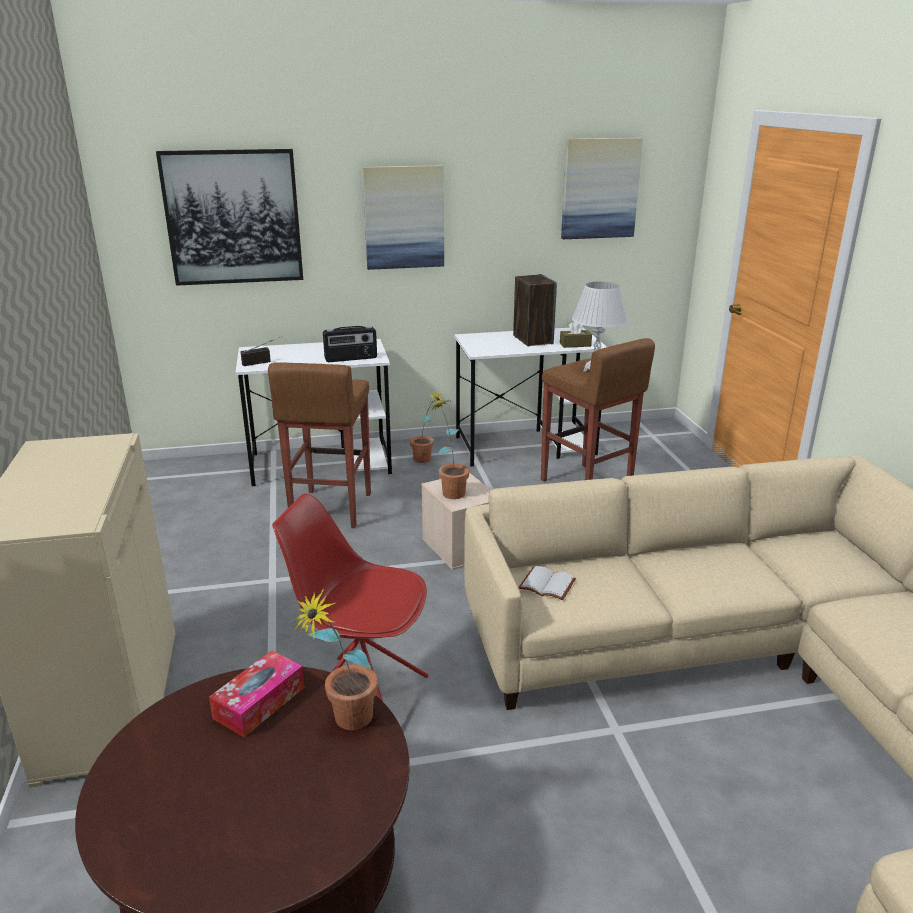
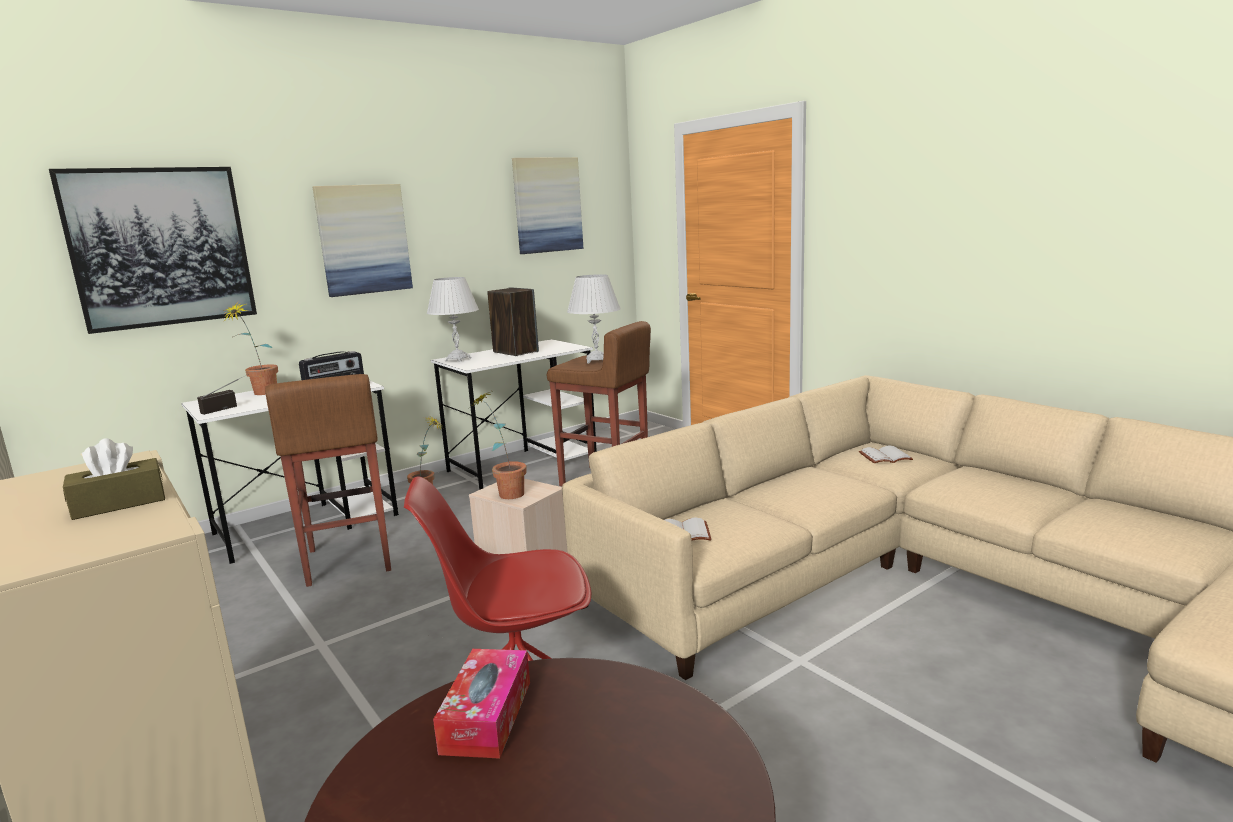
camera: 25 degrees left, 10 degrees down
(344, 723) = (613, 699): potted plant -> potted plant (260, 394)
(475, 339) = (458, 359): none -> white table lamp
(575, 344) = (559, 349): brown tissue box -> brown tissue box (119, 503)
(827, 555) = (885, 456): none -> white book

